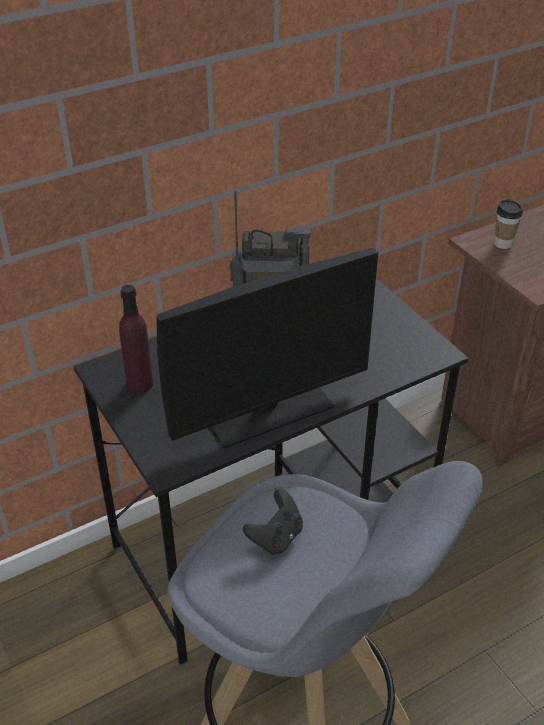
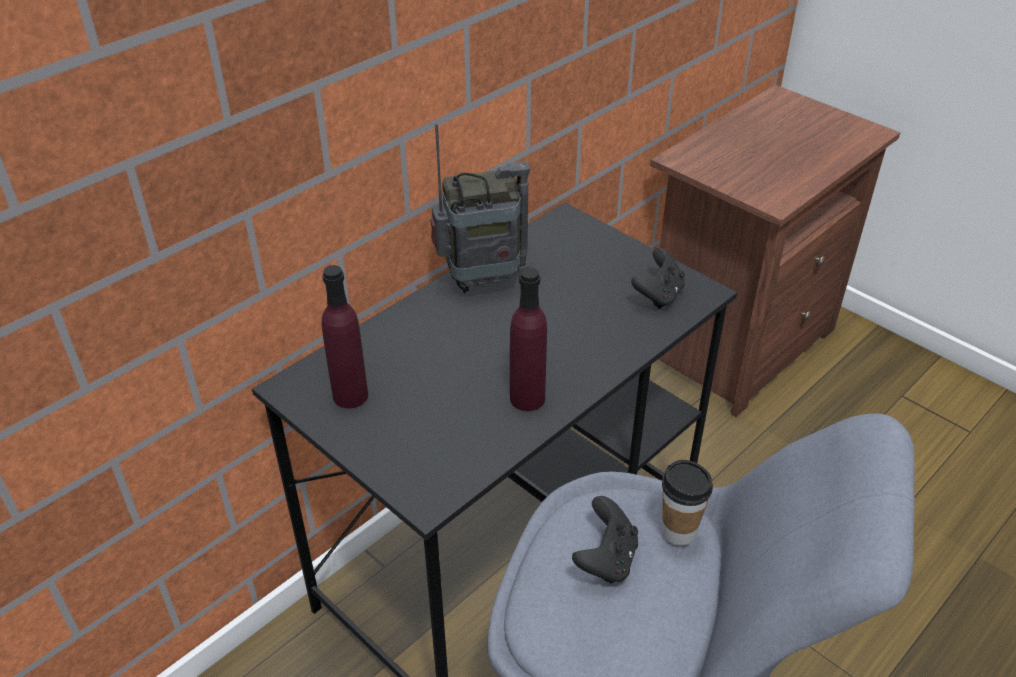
camera: 15 degrees left, 0 degrees up
(267, 410) = (527, 398): monitor -> purple bottle
(402, 349) = (658, 295): none -> black game controller
(503, 244) = (713, 156): cup -> cup (678, 532)

